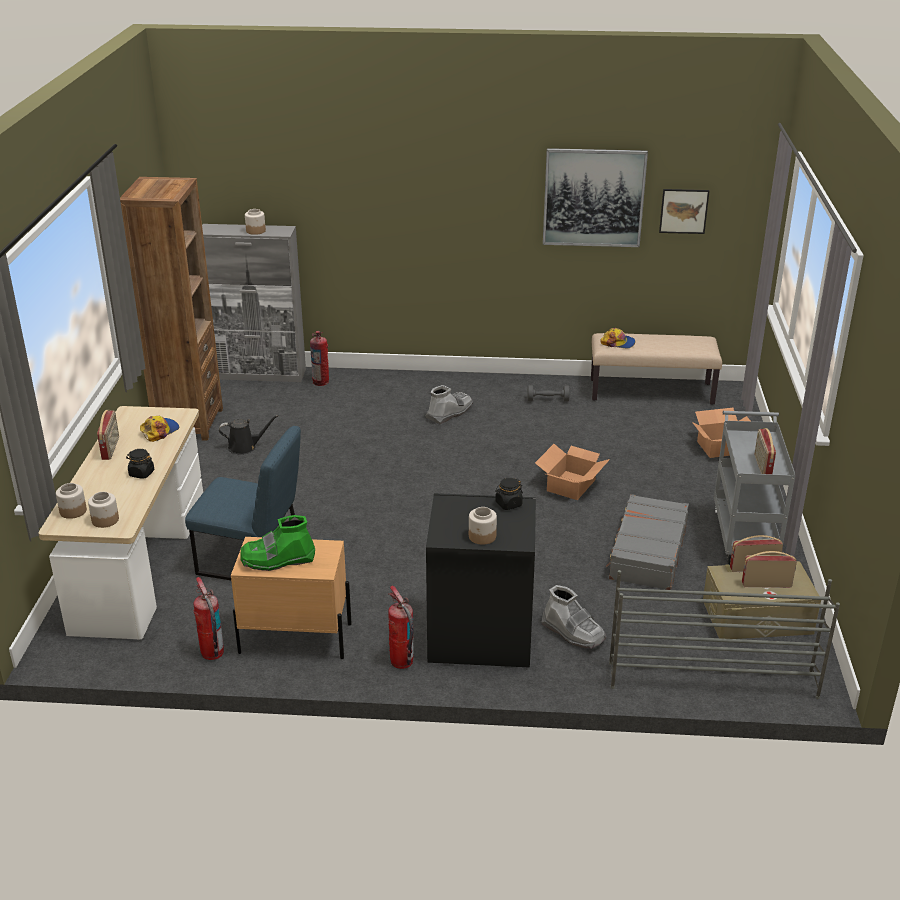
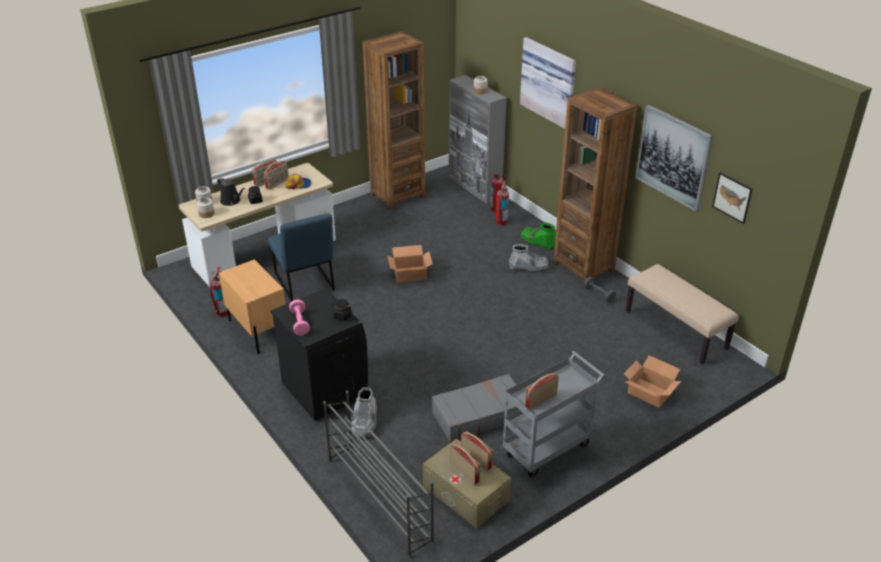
camera: 50 degrees right, 5 degrees up
(130, 443) = (277, 183): none -> radio
(245, 447) = (399, 224): black watering can -> black watering can (231, 201)
(277, 560) = (245, 278): green boot -> green boot (538, 242)
(372, 178) = (549, 82): none -> picture
(401, 661) = (275, 374): fire extinguisher -> fire extinguisher (501, 222)
(482, 537) = (300, 323): jar -> pink dumbbell
(494, 386) = (583, 267): none -> brown bookcase
(571, 485) = (513, 350): cardboard box -> cardboard box (410, 274)
(618, 343) = (655, 278): cap -> none

